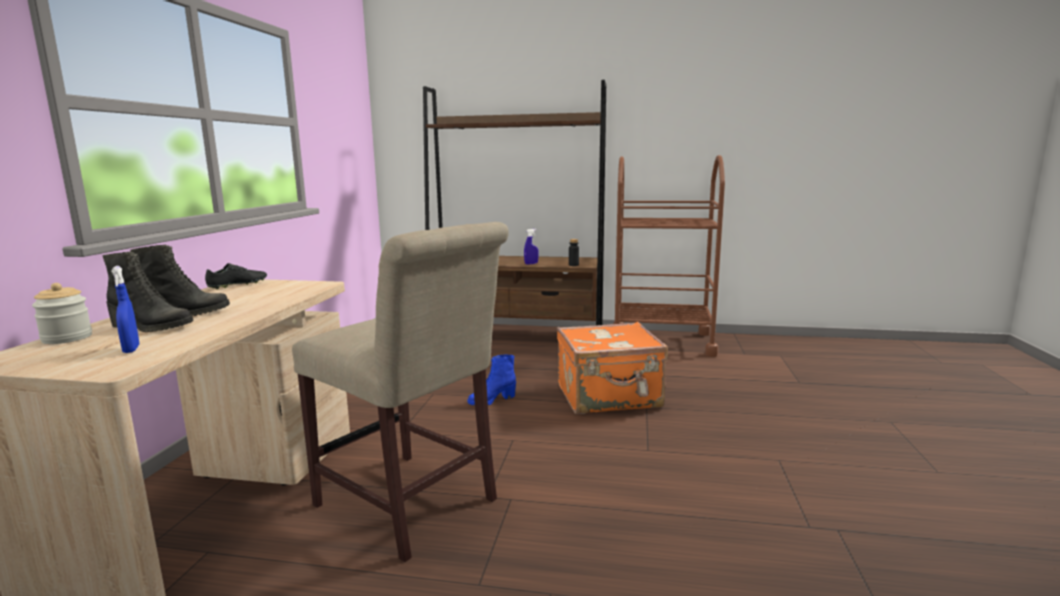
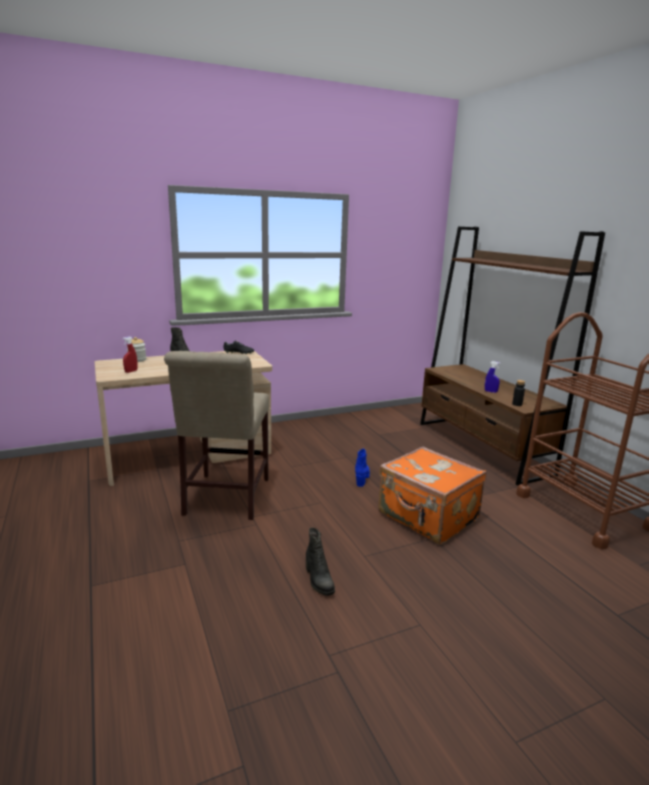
camera: 55 degrees right, 5 degrees up
(131, 349) = (131, 371): blue spray bottle -> red spray bottle
(151, 327) = (160, 364): black boot -> black boot (318, 581)
(491, 400) = (362, 477): blue boot -> blue boot turned 75 degrees clockwise

